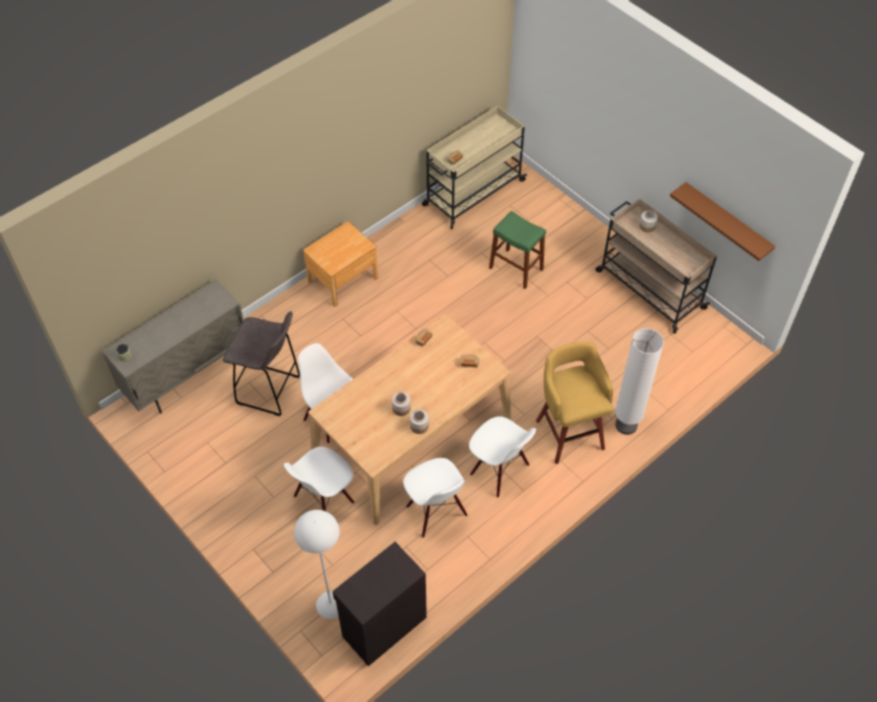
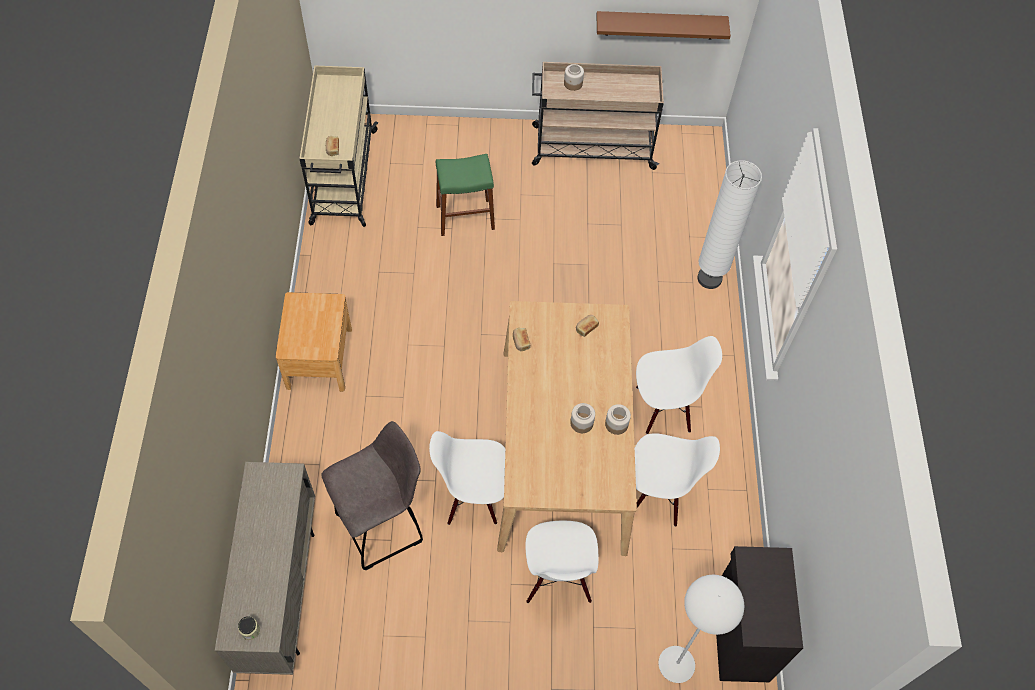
camera: 50 degrees left, 5 degrees up
(569, 432) = (676, 324): yellow stool -> none

